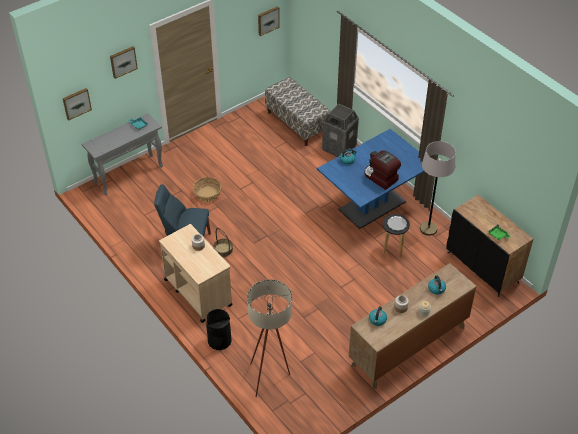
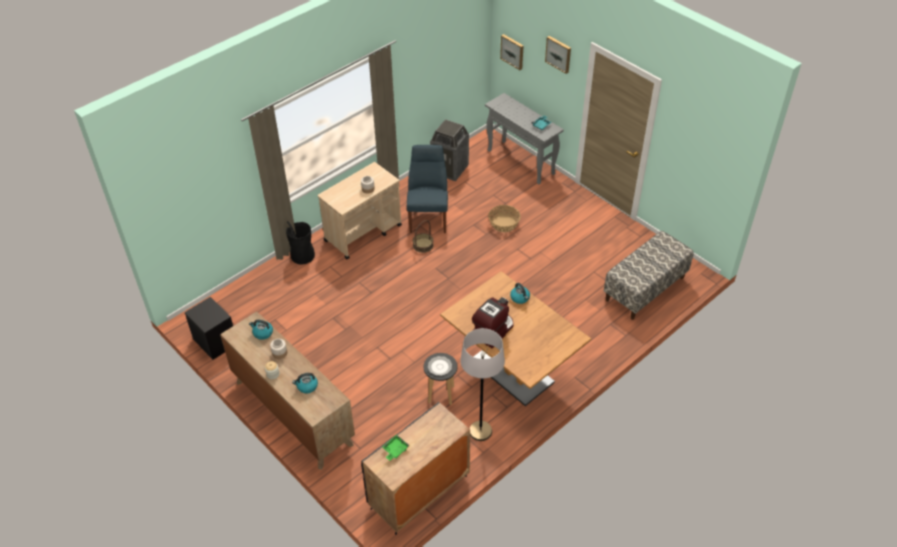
camera: 85 degrees right, 0 degrees up
(268, 20) = (715, 172): picture -> none
(270, 378) = (255, 298): beige floor lamp -> none
(323, 408) = (216, 341): none -> black nightstand
(339, 147) = (611, 333): trash can -> trash can (450, 169)
(372, 206) = (511, 371): blue dining table -> brown dining table

